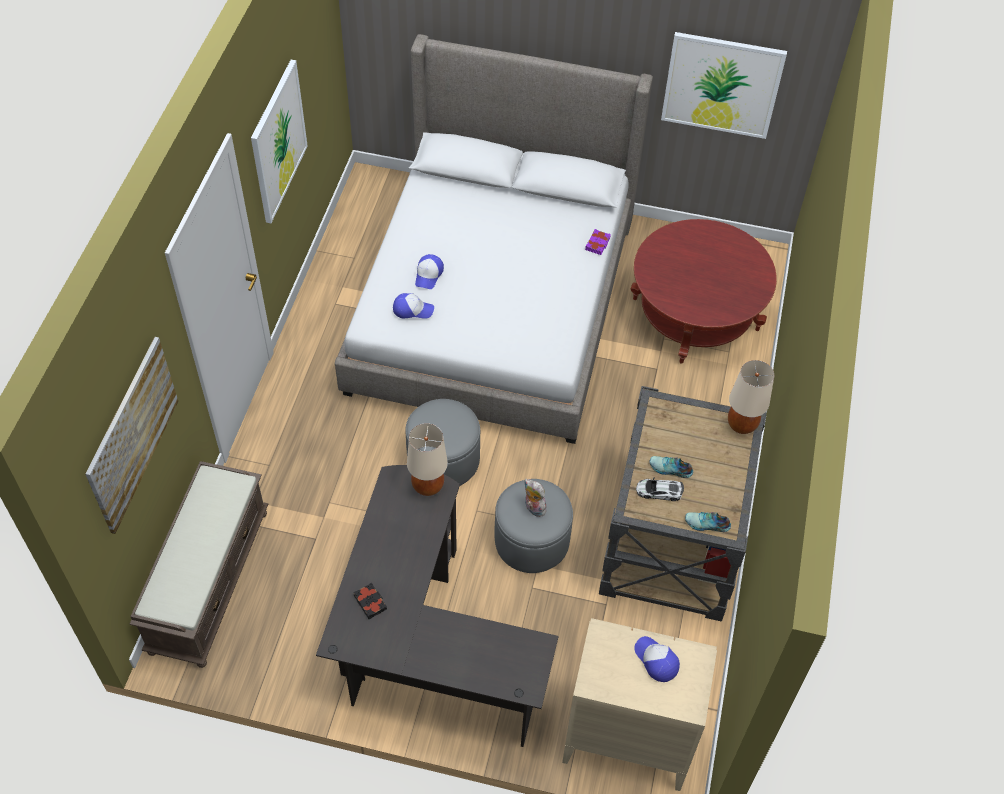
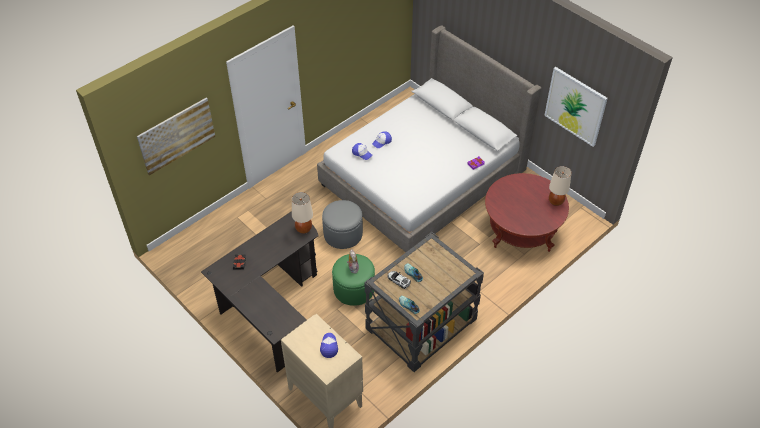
camera: 35 degrees right, 5 degrees down
(208, 579) = (204, 232): brown bench -> none
(278, 141) = (336, 46): picture -> none
(531, 540) = (354, 289): grey ottoman -> green ottoman
(741, 424) = (465, 272): beige table lamp -> beige table lamp (555, 201)

